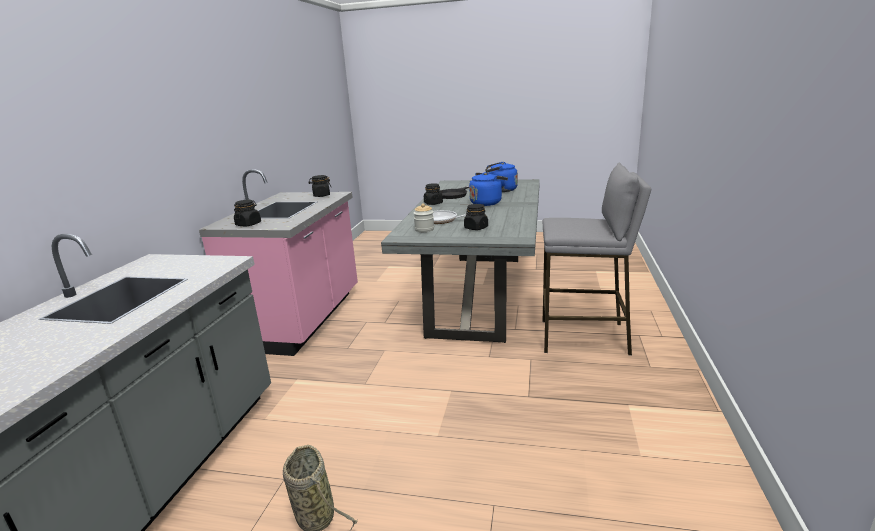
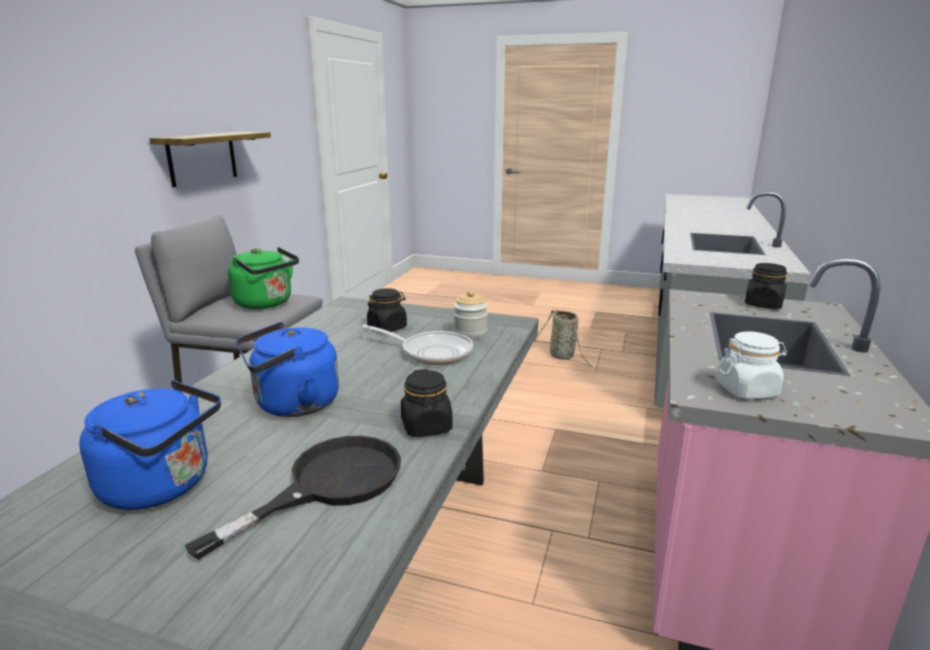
camera: 175 degrees left, 0 degrees up
(321, 195) = (747, 390): black jar -> white jar
(568, 224) = (266, 303): none -> green kettle
(762, 148) = (202, 158): none -> shelf

